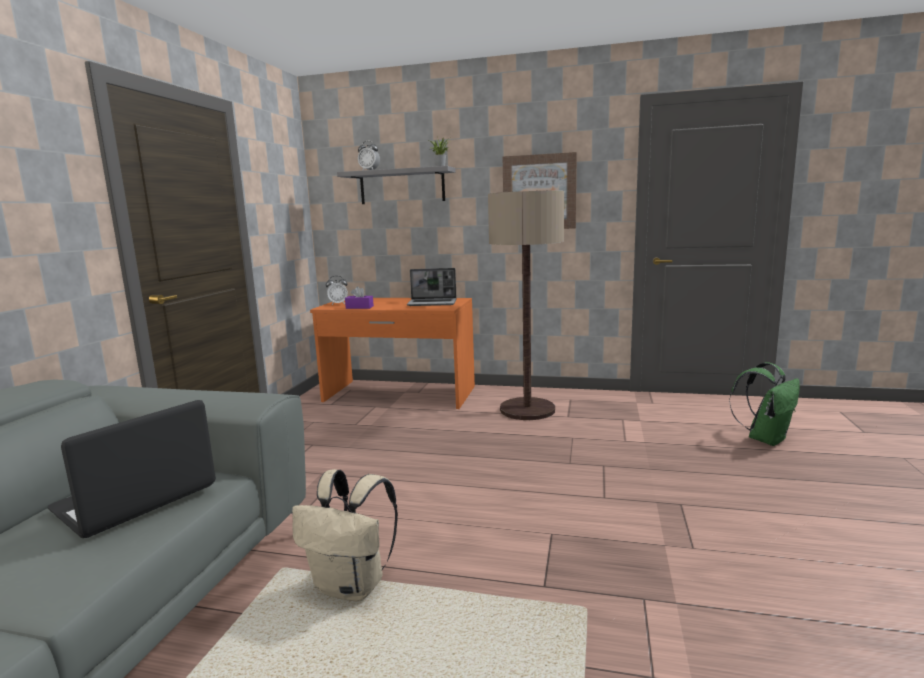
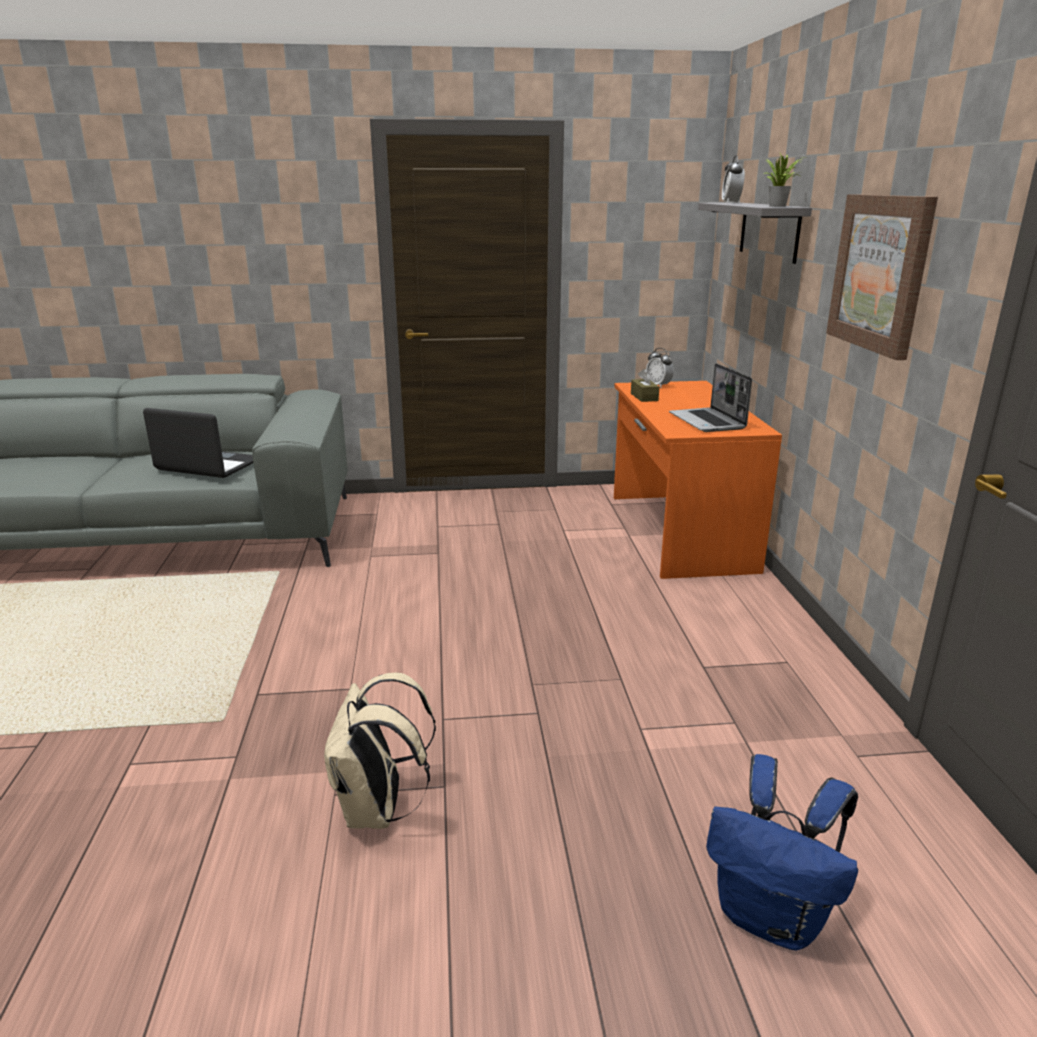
camera: 70 degrees right, 10 degrees up
(352, 586) = (257, 604): beige backpack -> beige backpack (378, 810)
(359, 307) = (644, 397): purple tissue box -> brown tissue box
(527, 410) = (702, 629): floor lamp -> none
(765, 439) = (772, 917): green backpack -> blue backpack

